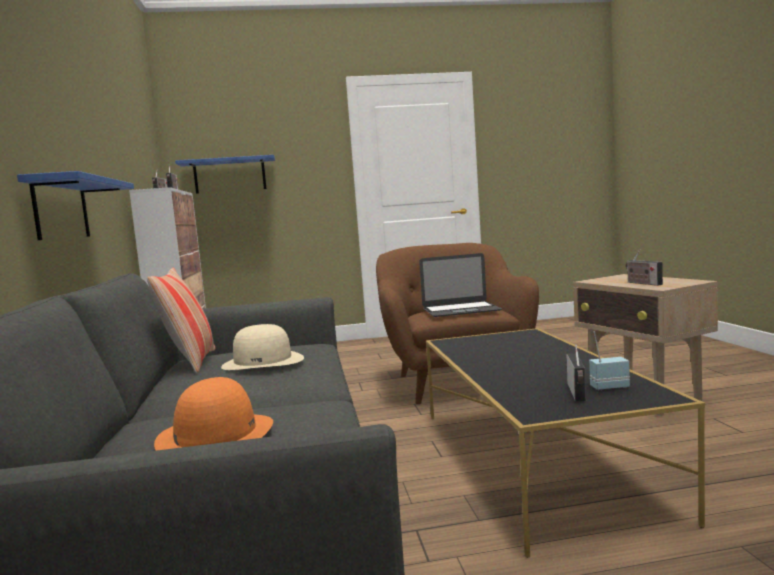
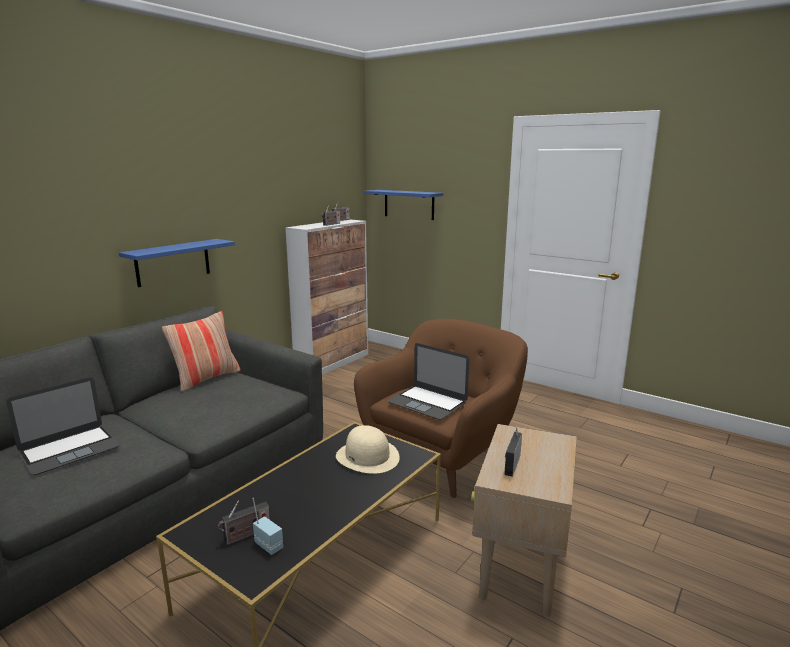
camera: 45 degrees right, 10 degrees up
(216, 435) = (70, 449): orange hat -> laptop
(263, 361) = (217, 398): beige hat -> beige hat (367, 456)

